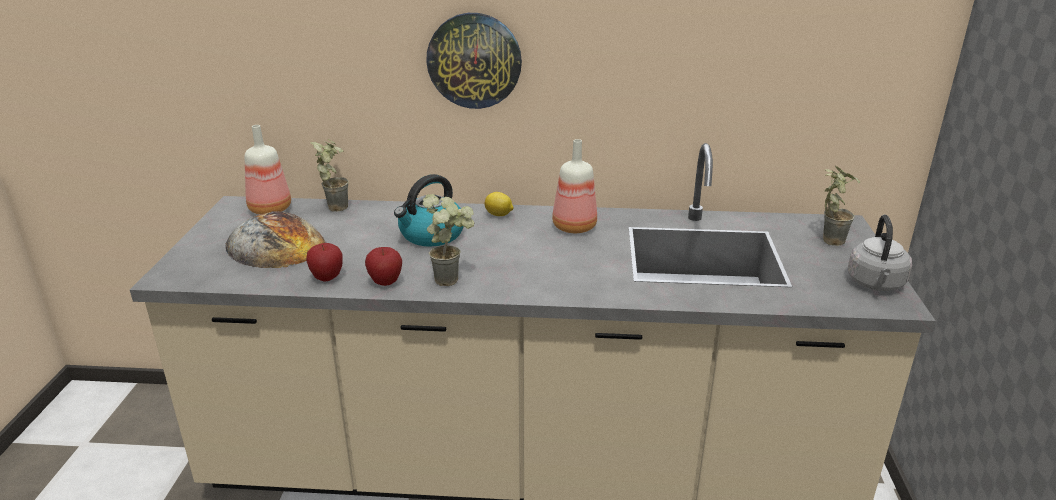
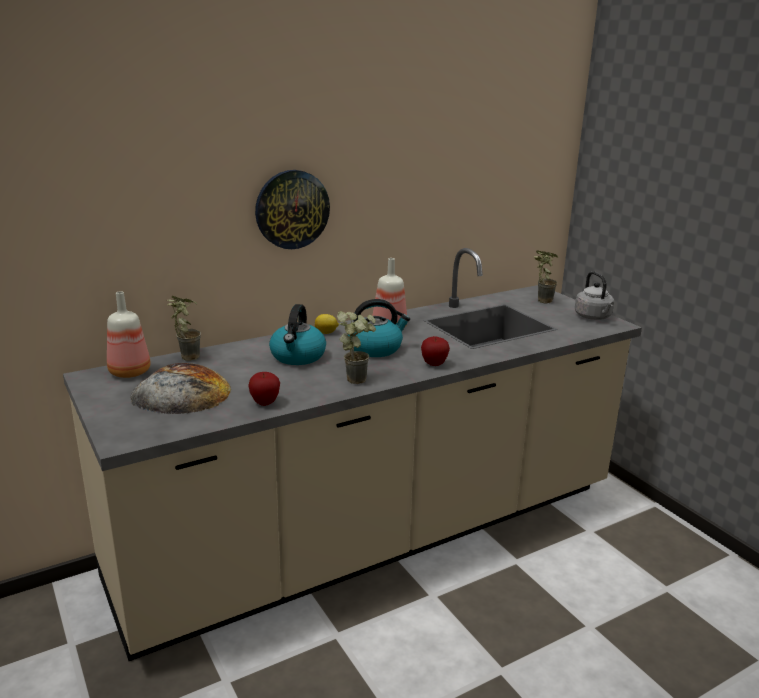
camera: 35 degrees left, 5 degrees down
(385, 283) = (314, 393): apple -> apple (434, 364)
(523, 248) = (376, 348): none -> kettle

